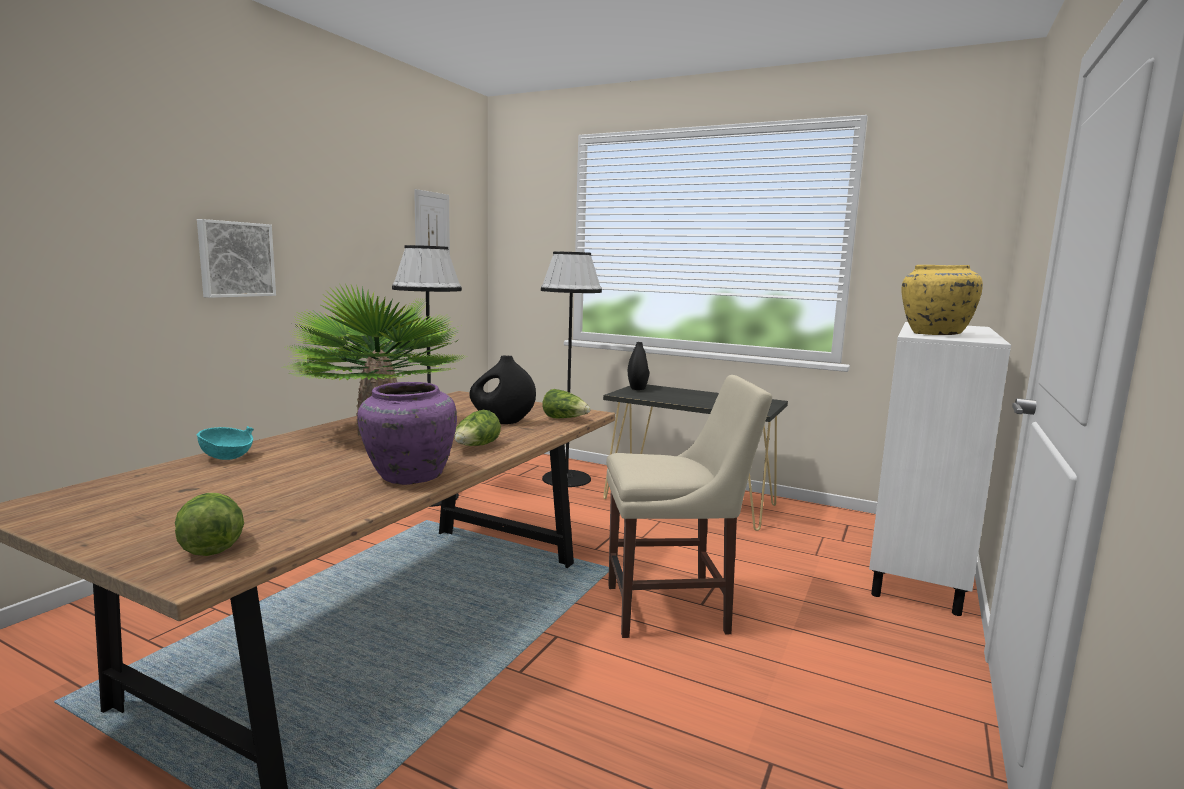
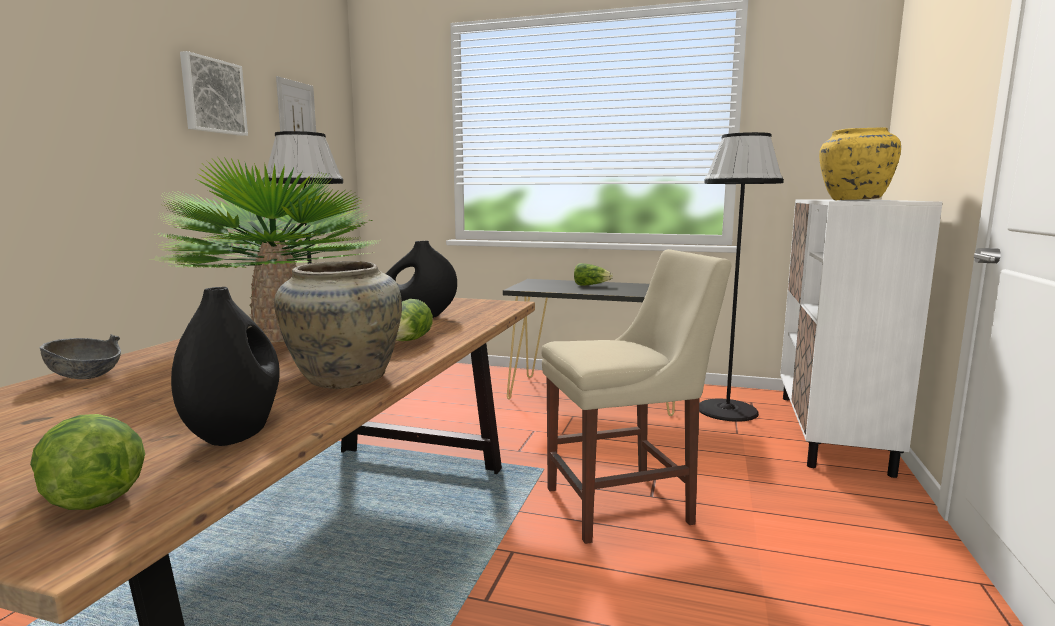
camera: 10 degrees left, 0 degrees up
(227, 458) = (86, 377): turquoise bowl -> grey bowl
(235, 259) = (67, 142): picture -> picture (212, 96)
(408, 476) = (343, 379): purple vase -> beige vase
(565, 419) = (487, 310): lettuce -> lettuce (591, 285)
(567, 479) = (462, 383): black floor lamp -> black floor lamp (727, 410)
(637, 388) = (533, 282): black vase -> black vase (236, 433)

